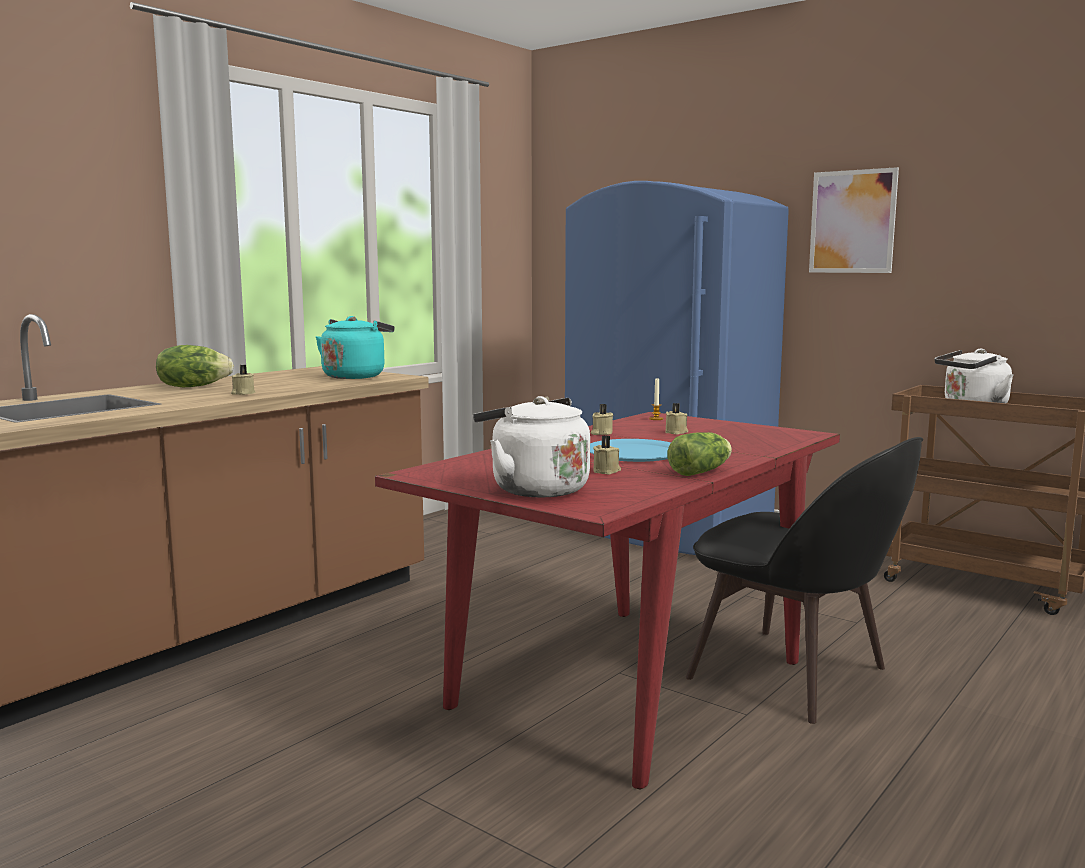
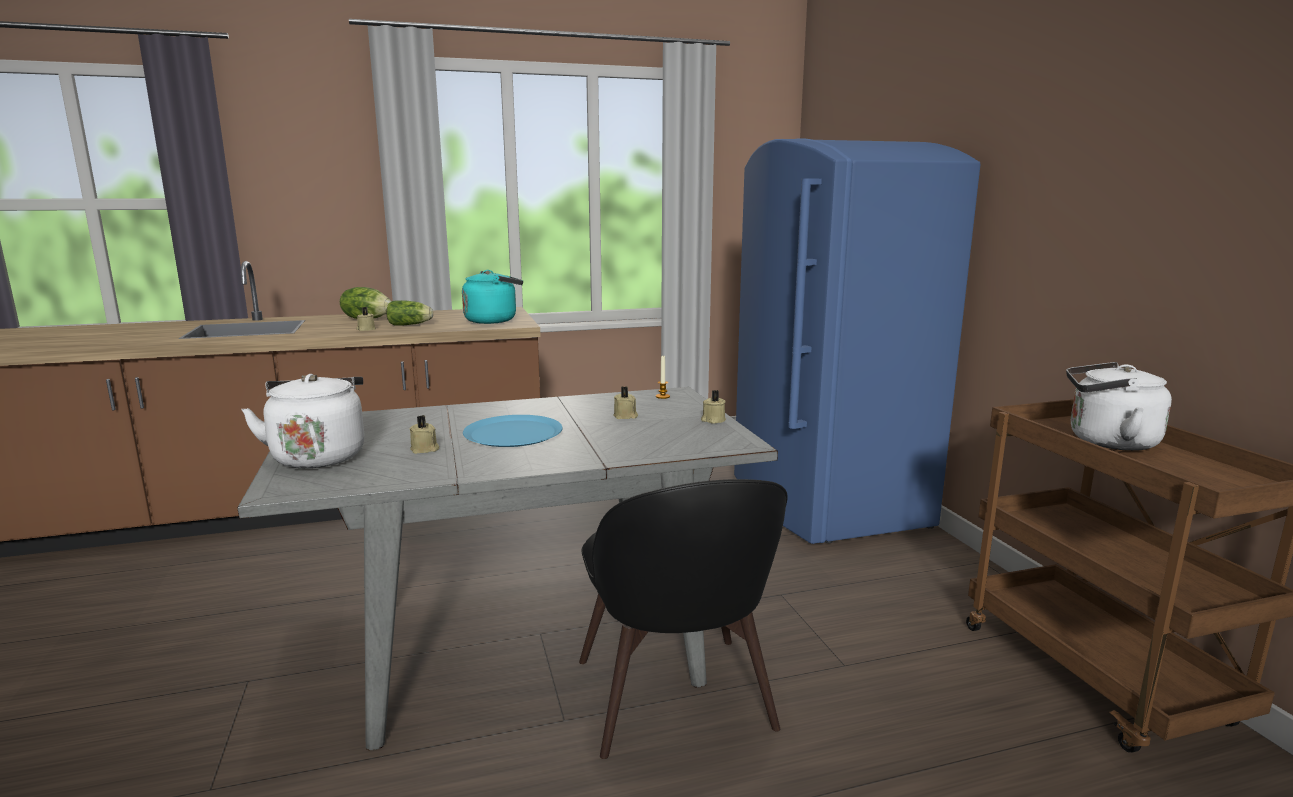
camera: 35 degrees right, 5 degrees up
(601, 433) = (562, 405): beige candle -> beige candle (713, 420)
(628, 684) = (527, 648): red dining table -> grey dining table
(702, 471) = (488, 469): lettuce -> lettuce (411, 325)
(852, 222) = (1041, 180): picture -> none

